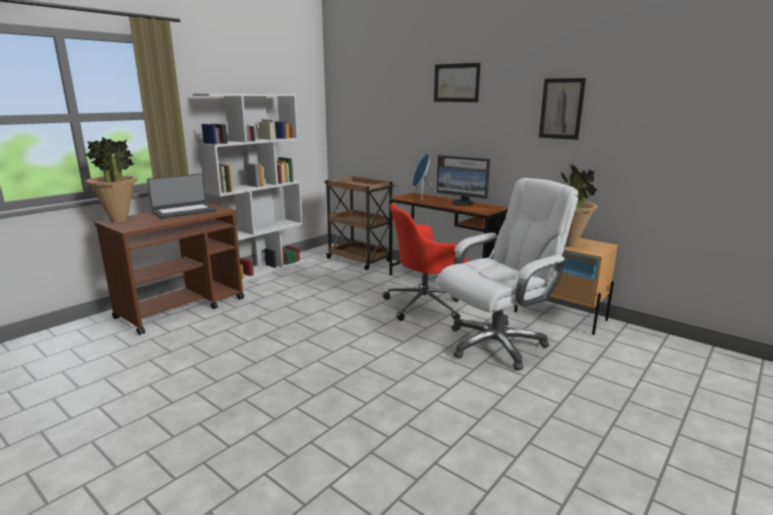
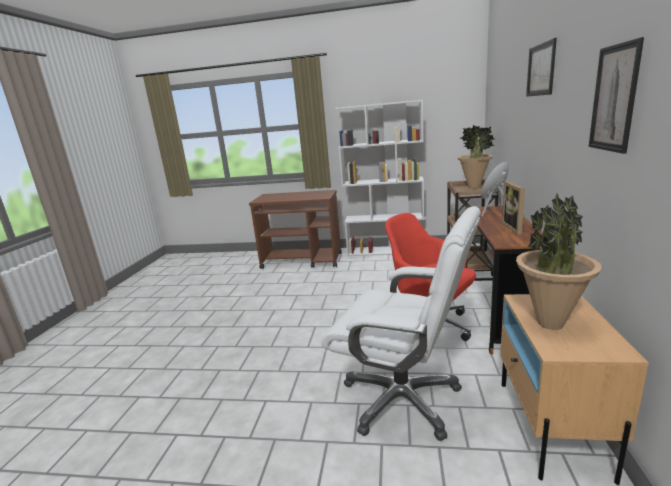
camera: 60 degrees right, 0 degrees up
(119, 220) = (269, 195): potted plant -> potted plant (474, 187)
(184, 211) = (307, 194): laptop -> none
(462, 203) = (516, 228): monitor -> picture frame

